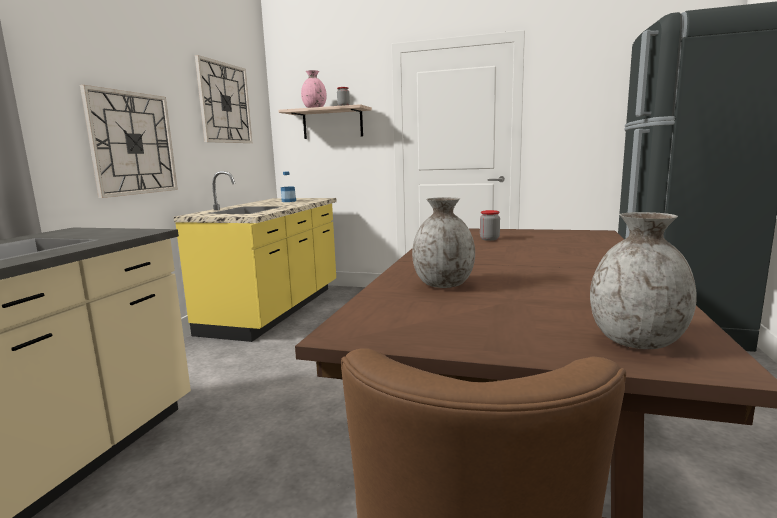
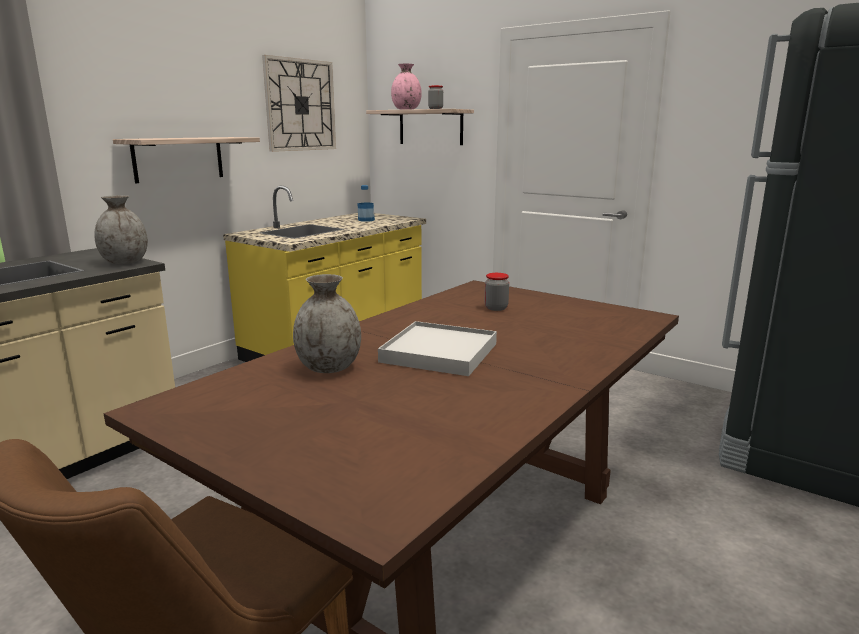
camera: 20 degrees right, 5 degrees up
(132, 143) = (178, 159): wall clock -> shelf
(509, 265) = (439, 353): none -> white tray
(637, 341) = (365, 476): grey vase -> grey vase (125, 262)

